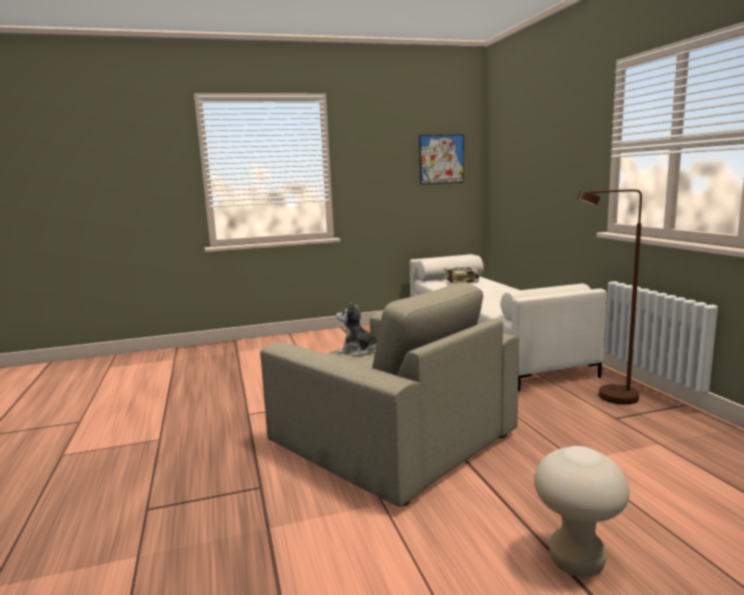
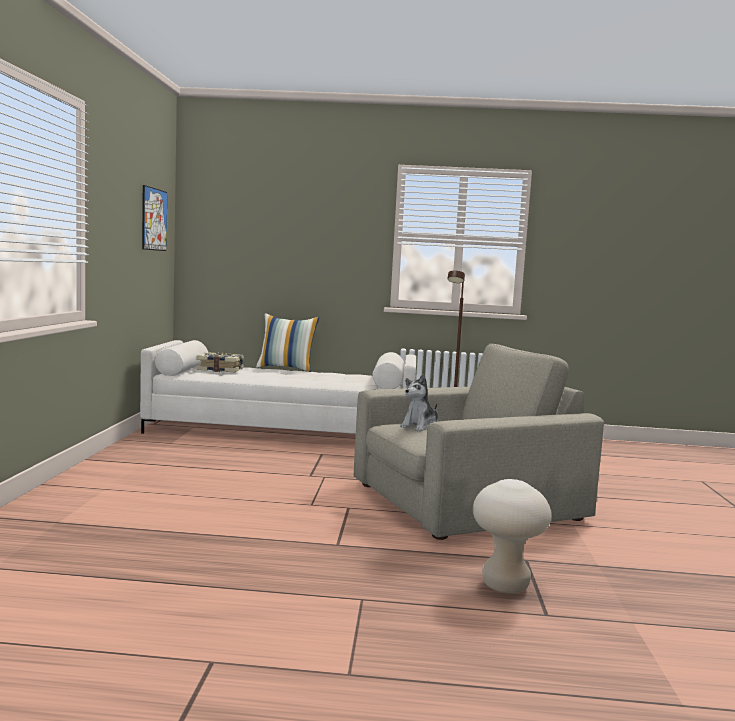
camera: 70 degrees left, 5 degrees down
(519, 287) = (286, 368): none -> pillow
(576, 562) = (654, 498): beige stool -> beige stool (505, 585)

